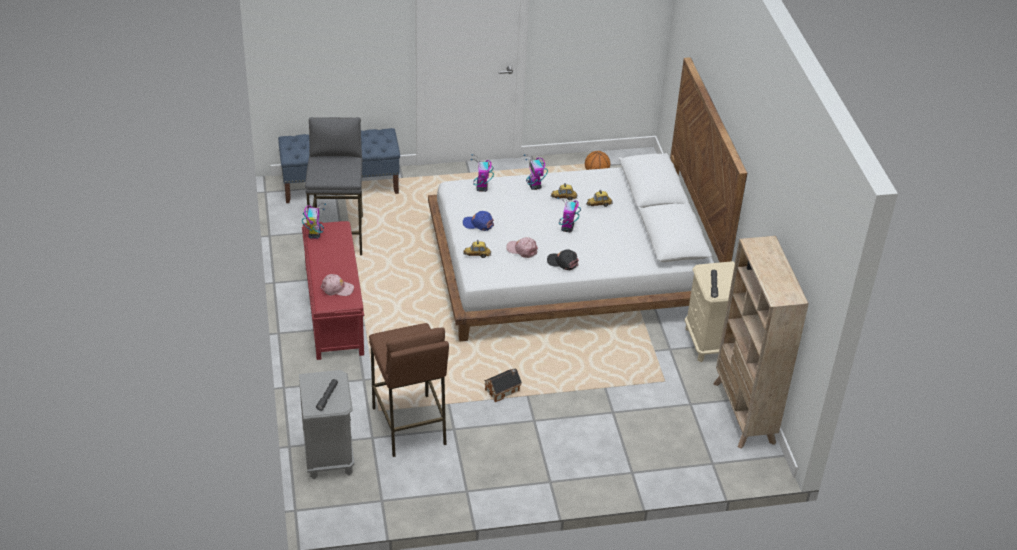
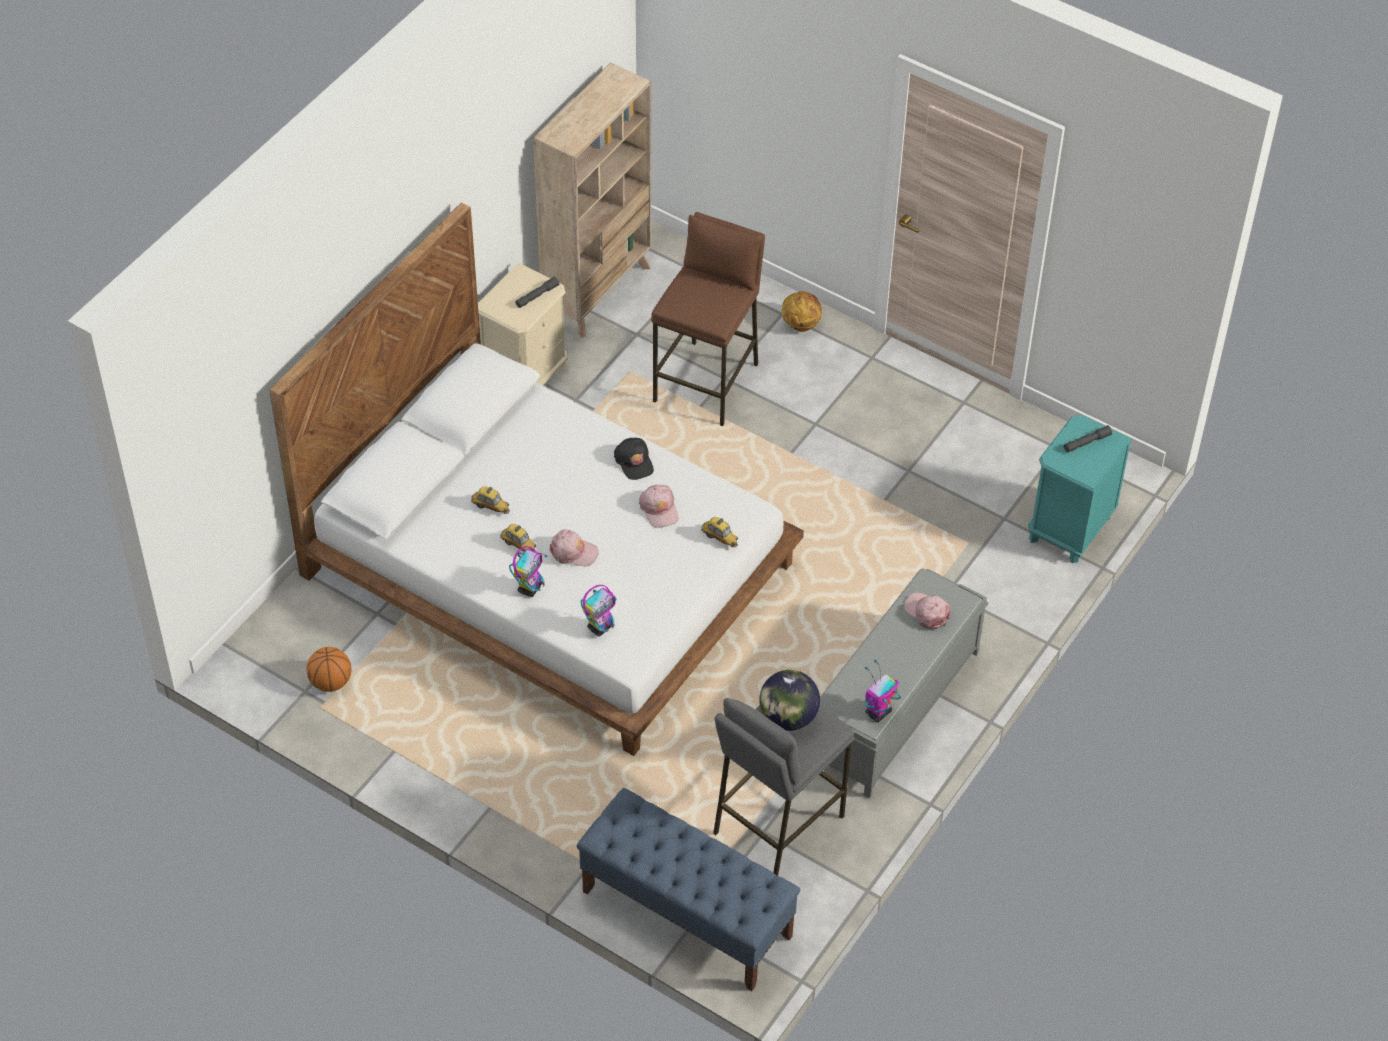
camera: 135 degrees left, 10 degrees up
(328, 456) = (1069, 529): grey nightstand -> turquoise nightstand
(333, 310) = (893, 709): red bench -> grey bench
(340, 170) = (788, 717): none -> globe
(409, 426) = (952, 504): brown stool -> brown stool (707, 383)
(478, 224) = (666, 580): blue cap -> none
(503, 390) = (809, 475): toy house -> none
(535, 208) = (573, 552): none -> pink cap
(567, 228) = (571, 500): toy robot -> none
(614, 473) = (800, 324): none -> basketball

